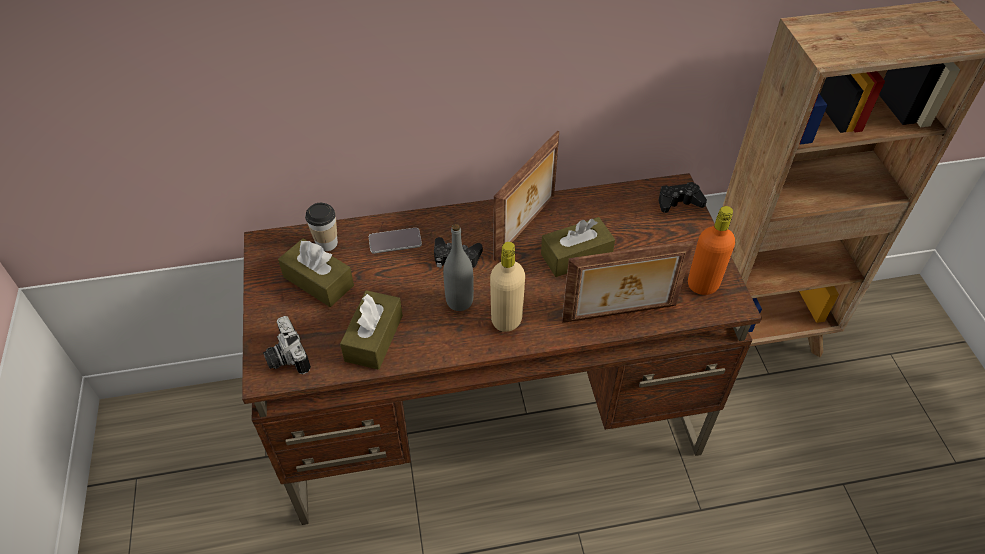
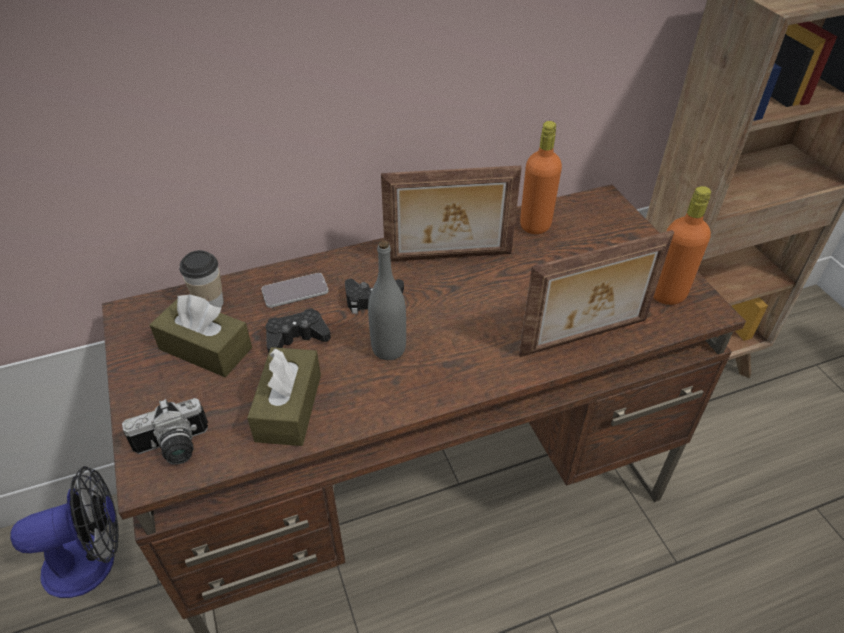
camera: 10 degrees left, 5 degrees down
(216, 429) = (93, 560): none -> fan
(285, 357) = (173, 448): camera -> camera turned 75 degrees counterclockwise
(506, 320) = (451, 363): beige bottle -> none
(526, 227) = (448, 258): picture frame -> picture frame turned 60 degrees clockwise
(576, 256) = (514, 281): brown tissue box -> none
(608, 205) = (535, 225): none -> orange bottle
(679, 202) = (611, 213): black game controller -> black game controller (296, 337)

